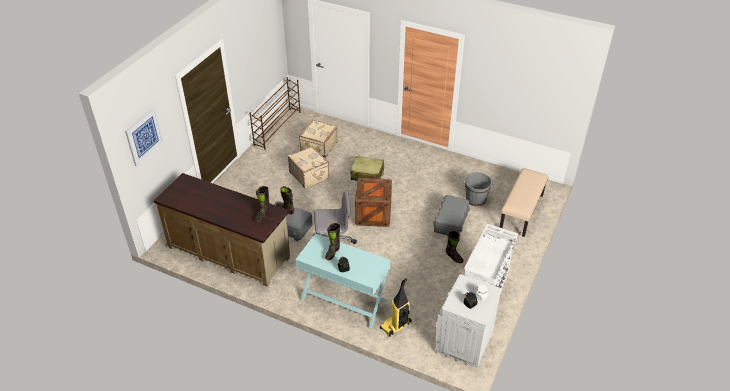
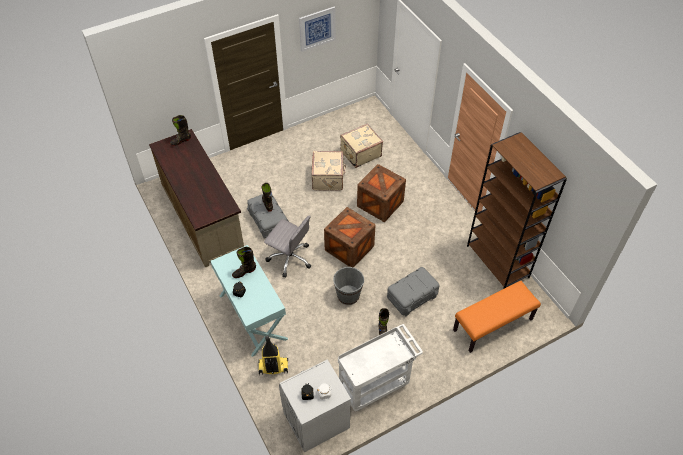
camera: 35 degrees right, 10 degrees up
(144, 136) = (154, 85): picture -> picture (317, 28)
(263, 215) = (216, 204): black boot -> black boot (180, 141)
(278, 128) = (342, 116): brown shoe rack -> none
(367, 174) = (380, 204): beige suitcase -> crate
(475, 199) = (458, 286): grey bucket -> grey bucket (348, 295)
(486, 171) = (498, 261): none -> brown bookcase
(522, 212) = (493, 325): beige bench -> orange bench

